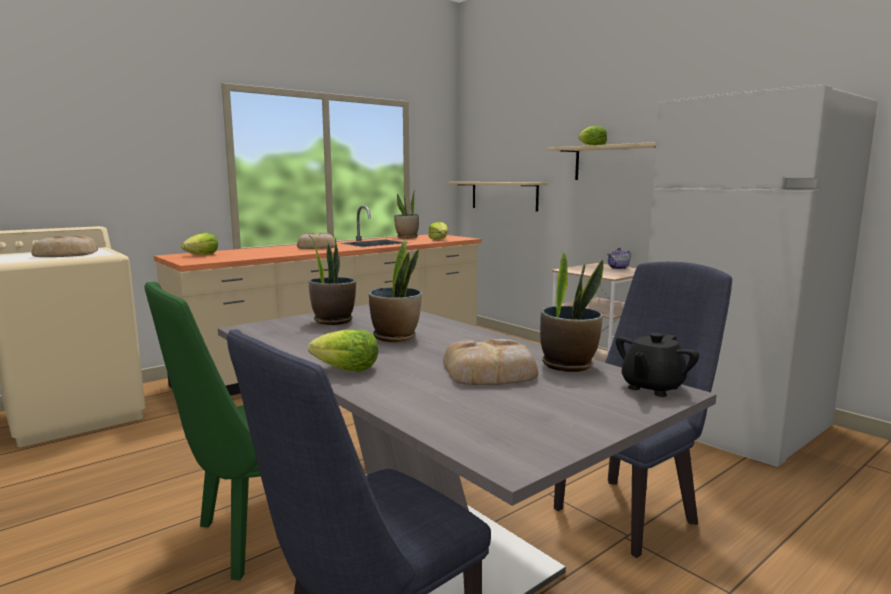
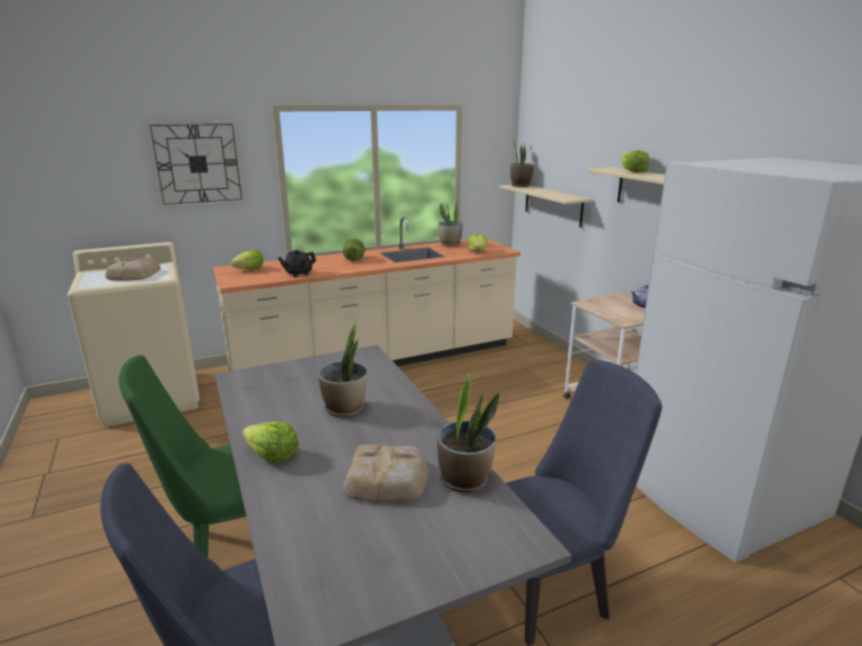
camera: 15 degrees right, 10 degrees up
(137, 139) = (198, 164): none -> wall clock
(316, 247) = (354, 259): bread -> lettuce
(333, 321) = (310, 374): potted plant -> potted plant (520, 186)
(652, 387) = (515, 532): black teapot -> black teapot (298, 273)

